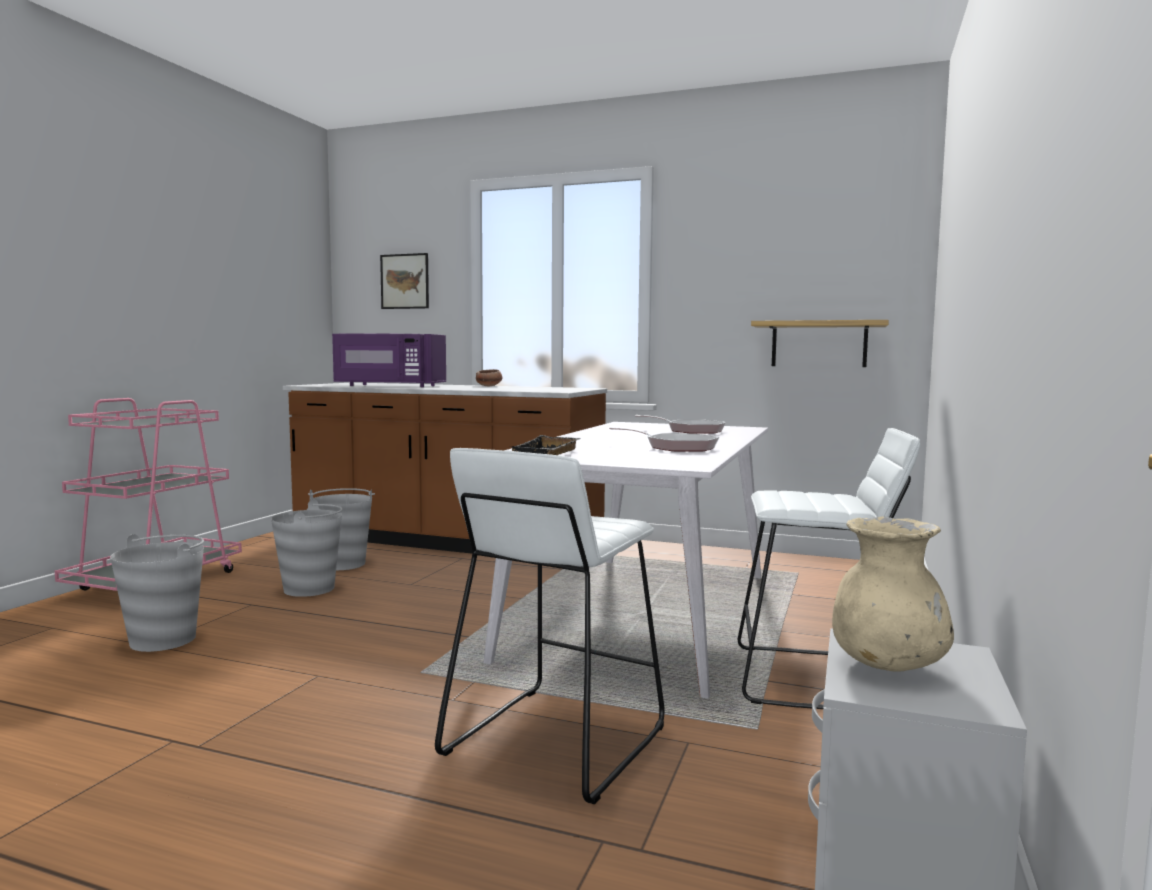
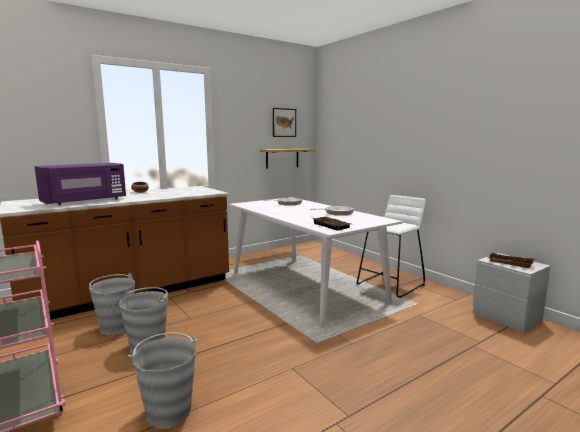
camera: 55 degrees left, 5 degrees up
(405, 281) = (36, 121): picture -> picture (284, 122)
(555, 740) = (403, 334): white stool -> none
(887, 665) = (509, 263): beige vase -> brown tray

